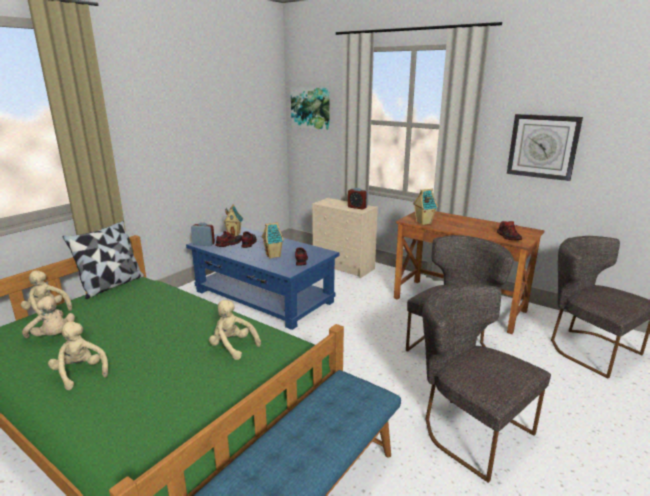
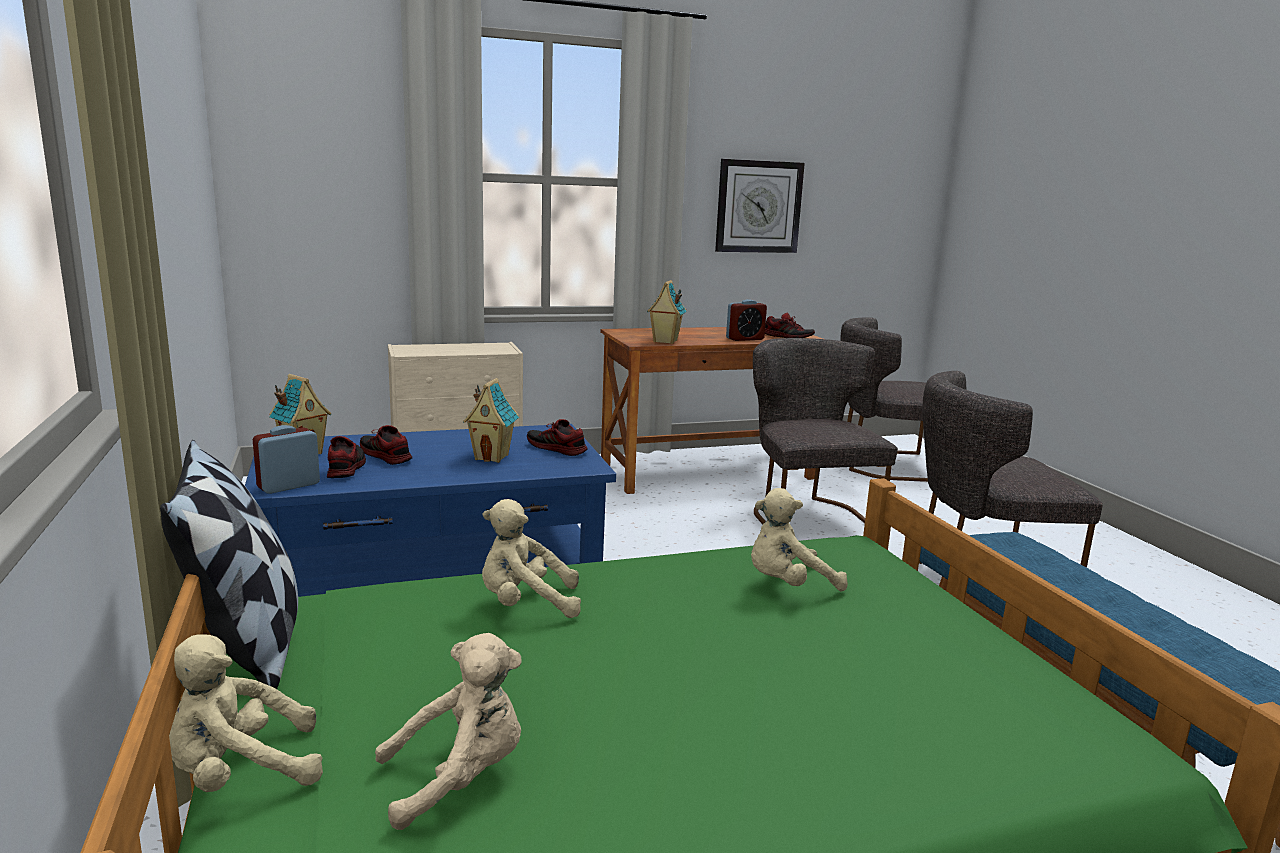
camera: 55 degrees left, 5 degrees down
(80, 373) = (727, 761): beige plush toy -> beige plush toy (525, 605)
(311, 108) = (297, 146): picture -> none
(357, 207) = (487, 348): alarm clock -> alarm clock (745, 339)

